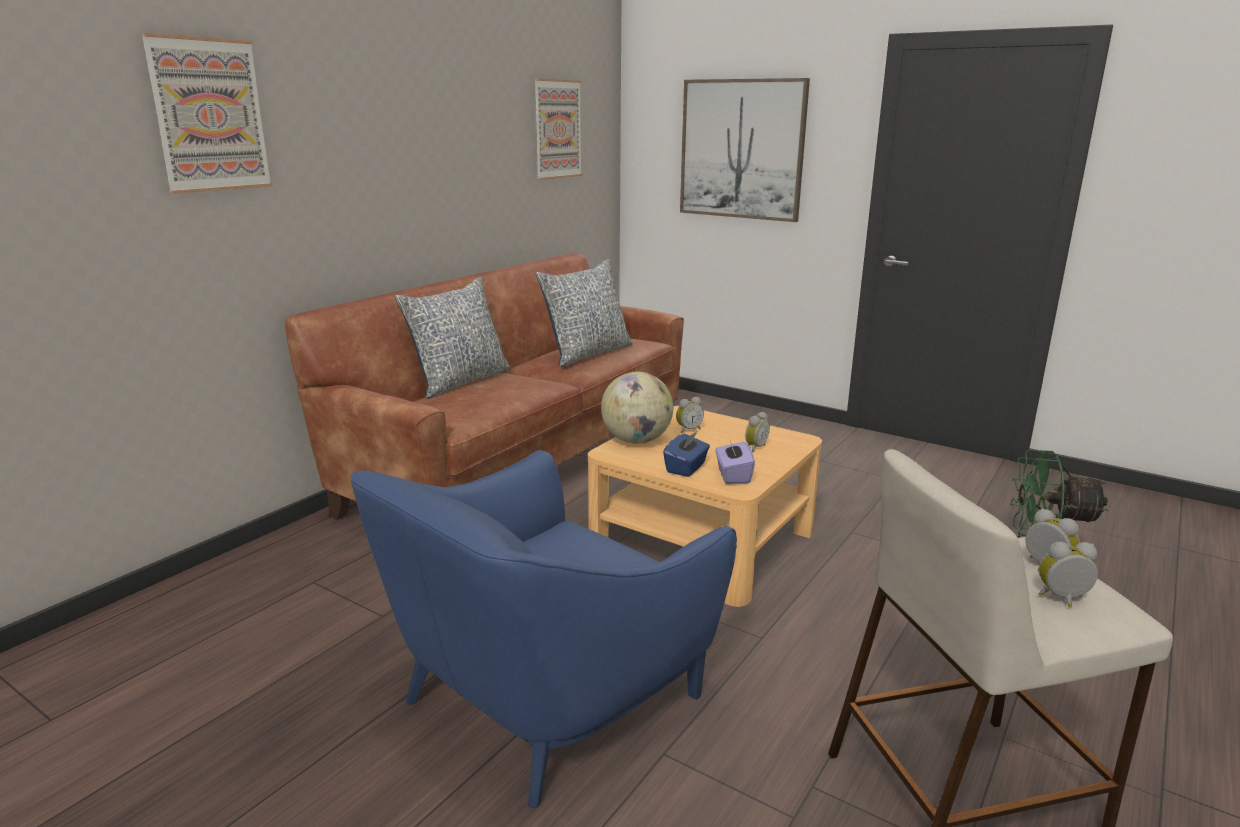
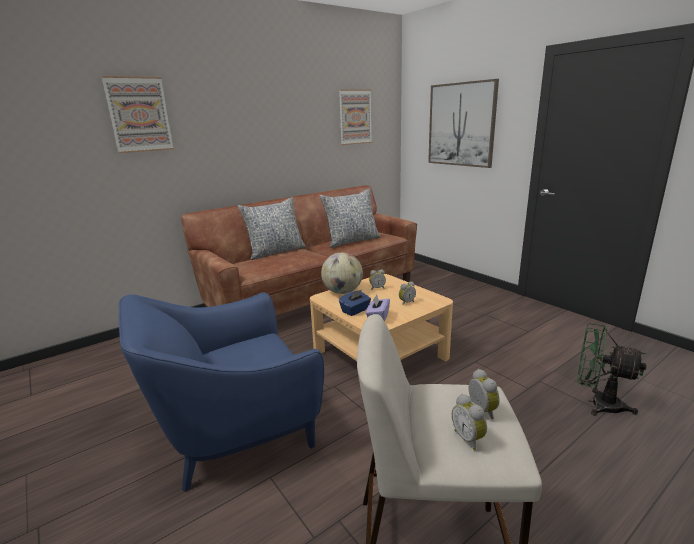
camera: 20 degrees right, 0 degrees up
(1063, 600) = (469, 438): alarm clock -> alarm clock turned 135 degrees counterclockwise

